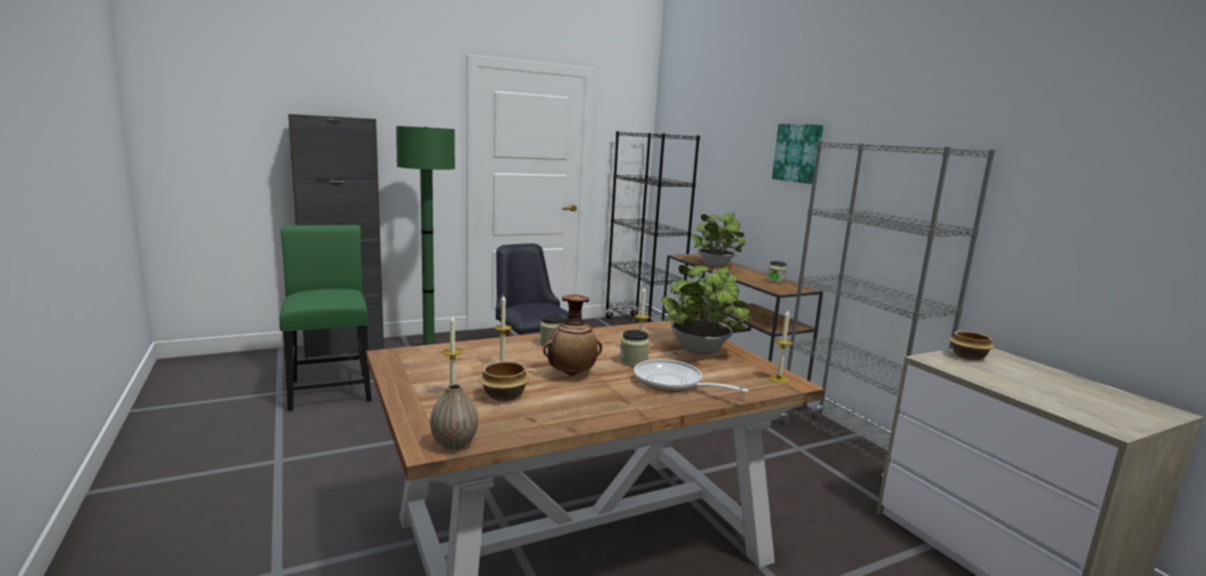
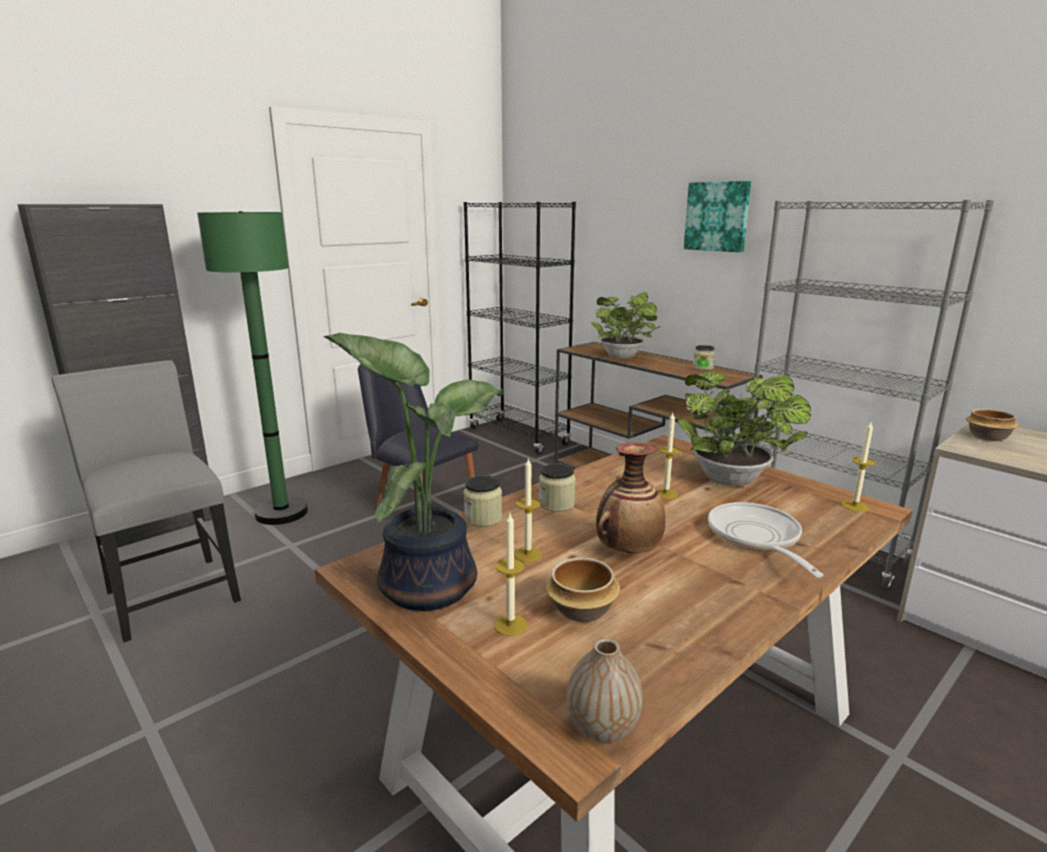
camera: 15 degrees left, 5 degrees up
(330, 388) = (170, 591): green chair -> grey chair
(424, 368) = (427, 583): none -> potted plant
(633, 361) = (677, 513): jar -> jar (483, 518)
(673, 383) = (756, 538): frying pan -> frying pan turned 60 degrees clockwise

